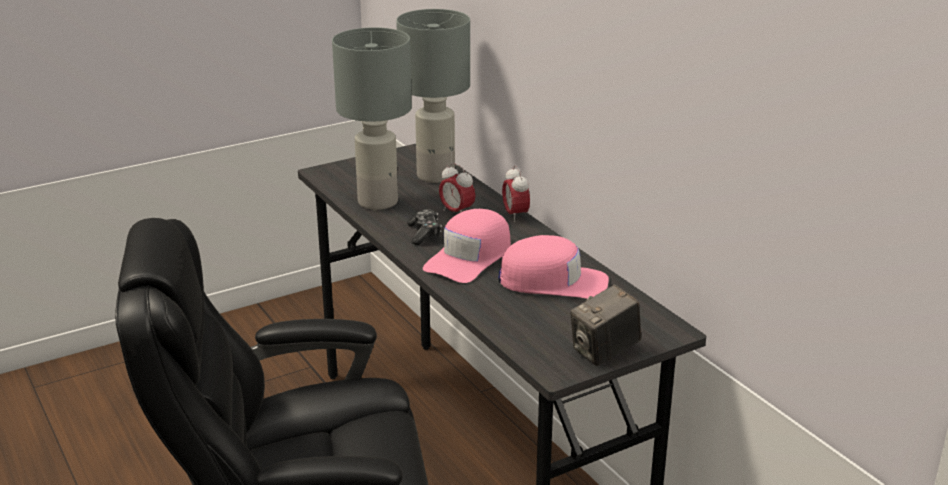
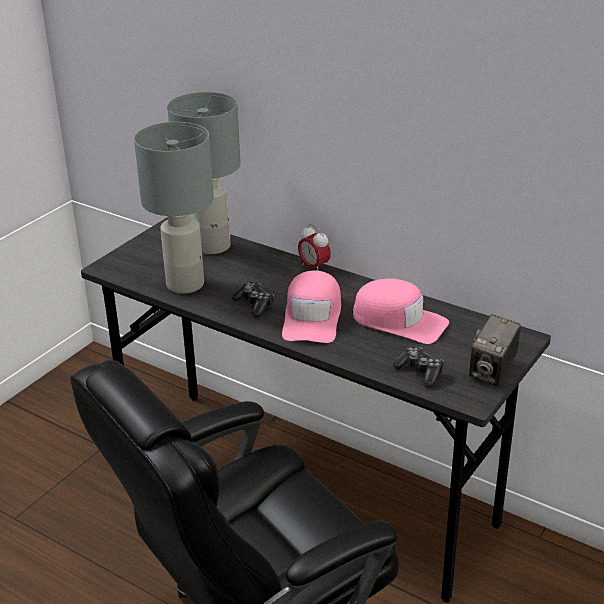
camera: 25 degrees left, 5 degrees up
(457, 212) = (263, 277): alarm clock -> none
(528, 332) = (420, 372): none -> game controller
(553, 282) = (399, 321): pink cap -> pink cap turned 45 degrees clockwise

